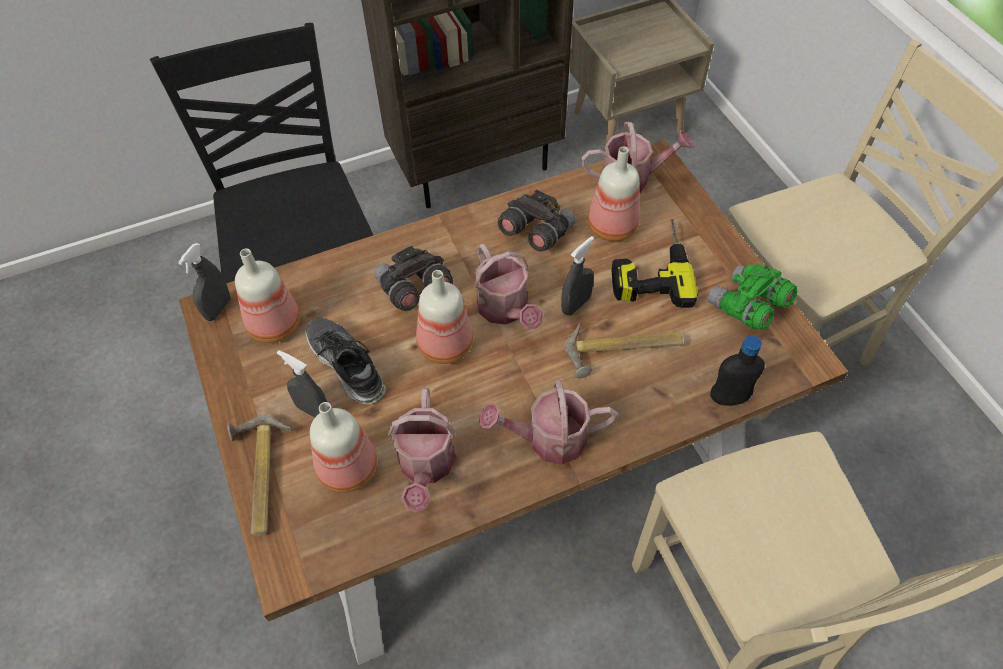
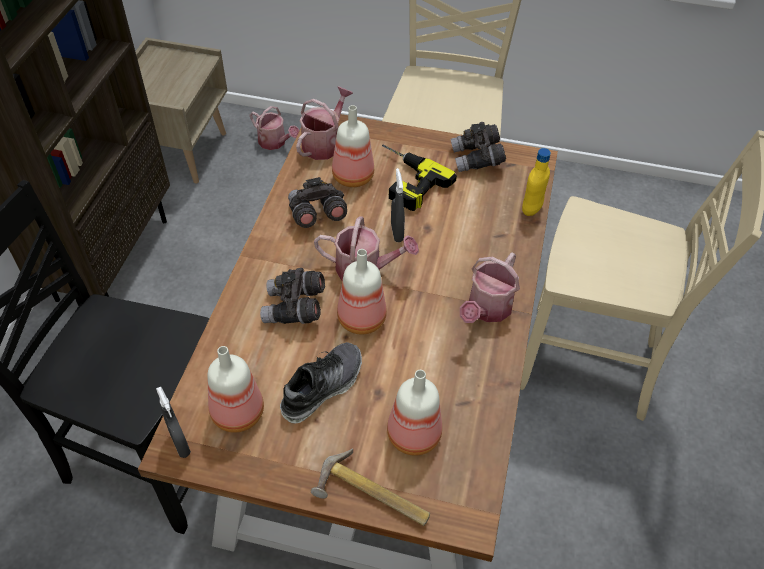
camera: 55 degrees left, 5 degrees down
(314, 411) = (345, 430): grey spray bottle -> none
(346, 365) = (322, 387): shoe -> shoe turned 135 degrees clockwise
(426, 466) = (451, 387): watering can -> watering can (275, 142)
(623, 352) = (455, 233): hammer -> none
(729, 398) = (531, 209): black bottle -> yellow bottle
(747, 307) = (477, 159): green binoculars -> grey binoculars

